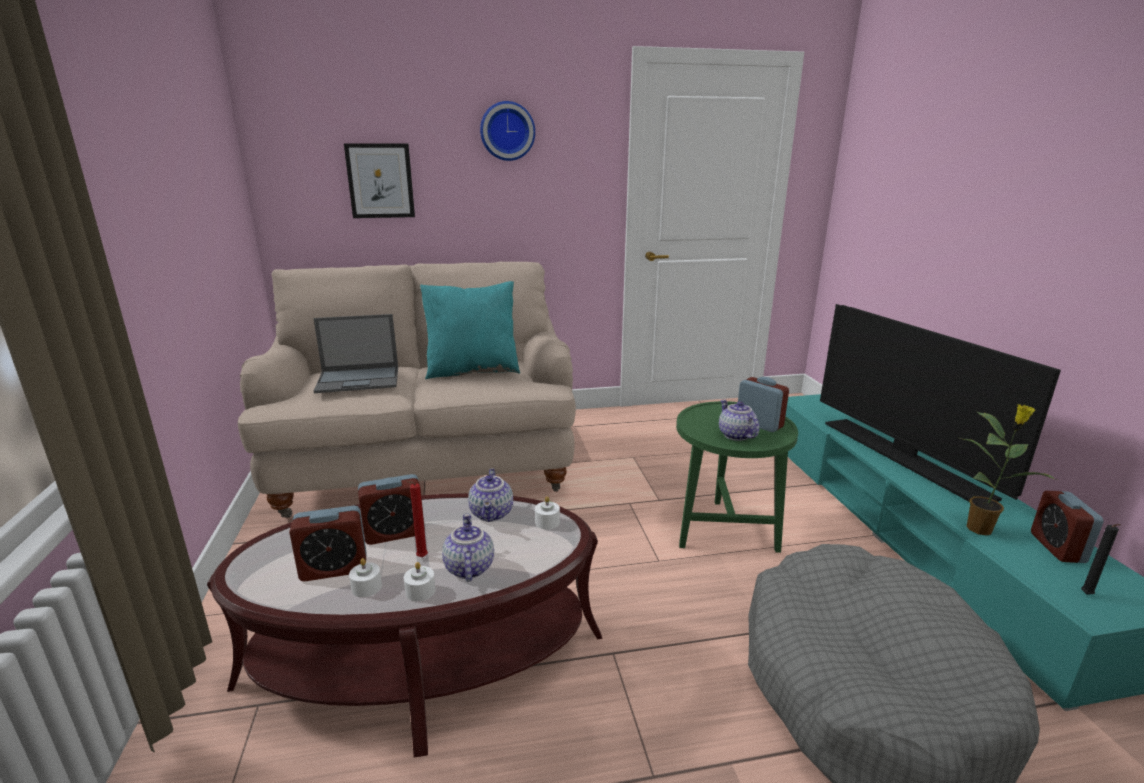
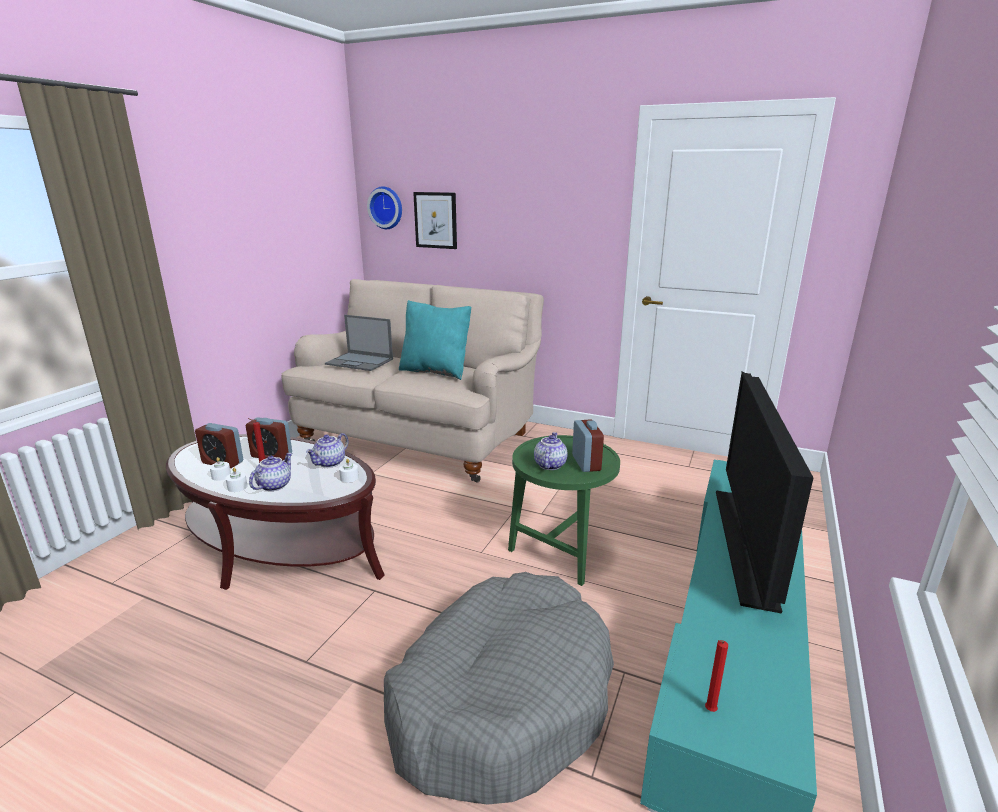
camera: 35 degrees right, 0 degrees up
(507, 131) = (527, 183): wall clock -> wall clock (386, 207)
(981, 529) = (707, 622): potted plant -> none
(1057, 548) = (760, 669): alarm clock -> none
(1087, 595) = (709, 711): black candle -> red candle

